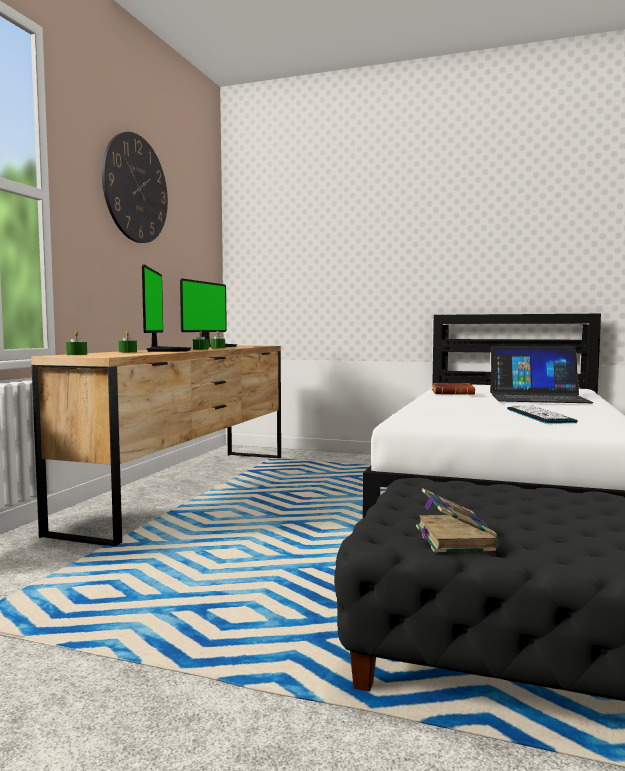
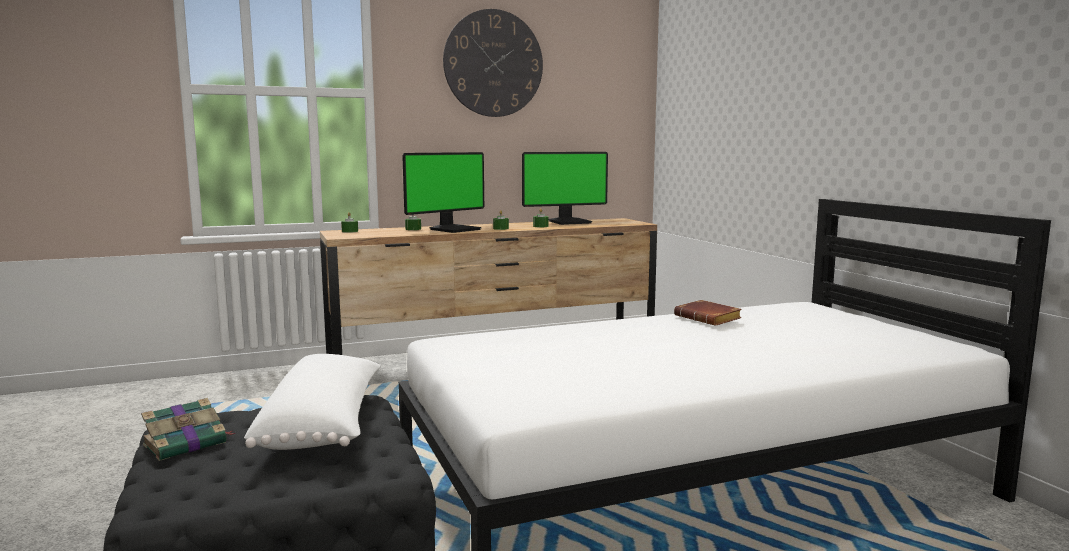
camera: 50 degrees right, 5 degrees up
(465, 497) = (325, 425): none -> white pillow
(537, 397) = (745, 348): laptop -> none
(539, 416) = (587, 370): keyboard -> none

